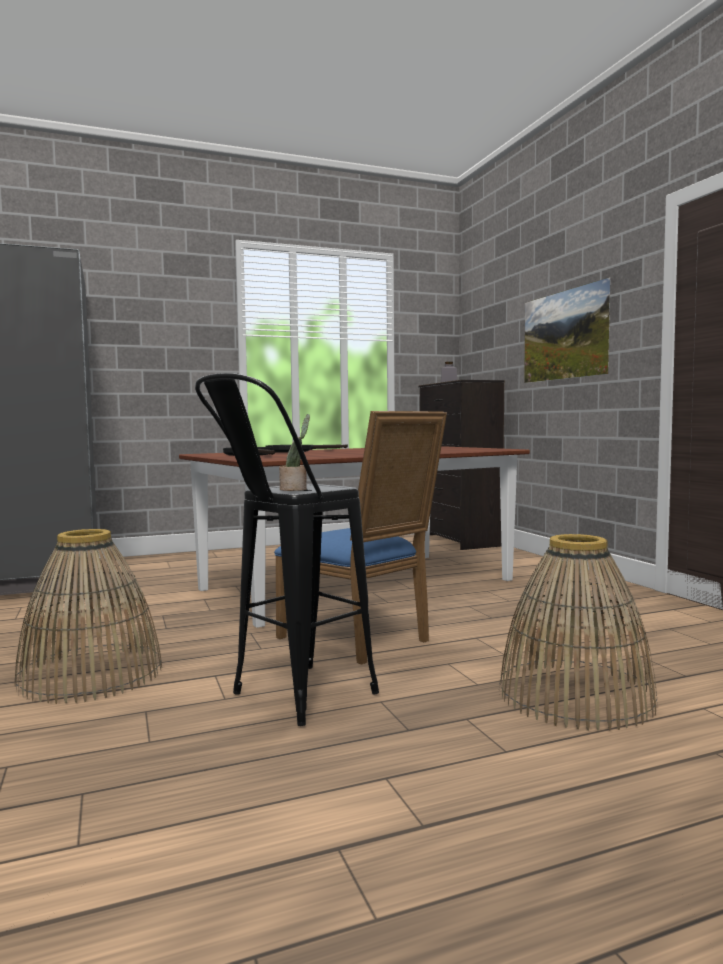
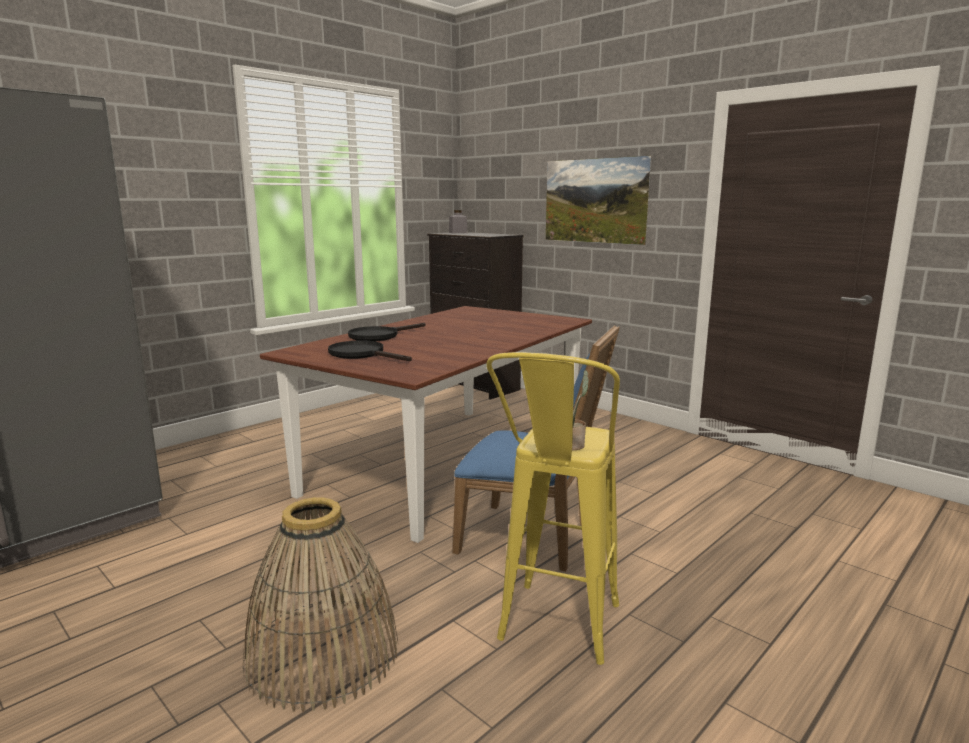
camera: 25 degrees left, 10 degrees up
(288, 700) = (555, 635): black stool -> yellow stool
(575, 696) = (753, 568): basket -> none

